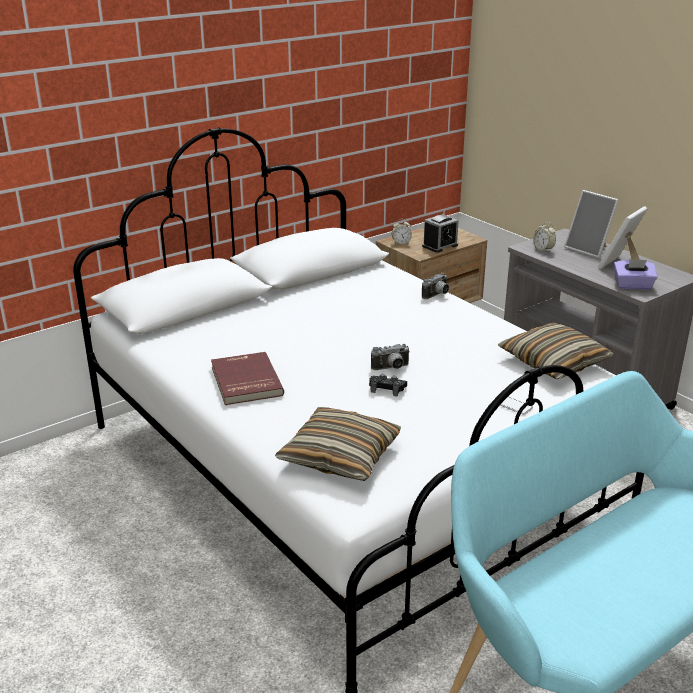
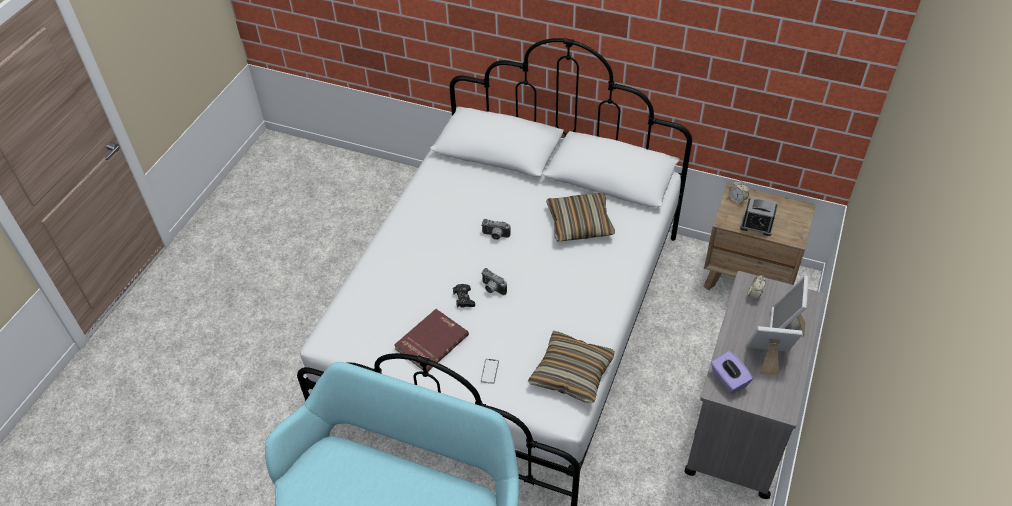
camera: 60 degrees right, 20 degrees up
(245, 381) = (422, 229): red book -> red book (430, 341)
(340, 456) = (372, 312): pillow -> pillow (579, 224)
(437, 295) = (627, 265): camera -> camera (495, 236)

